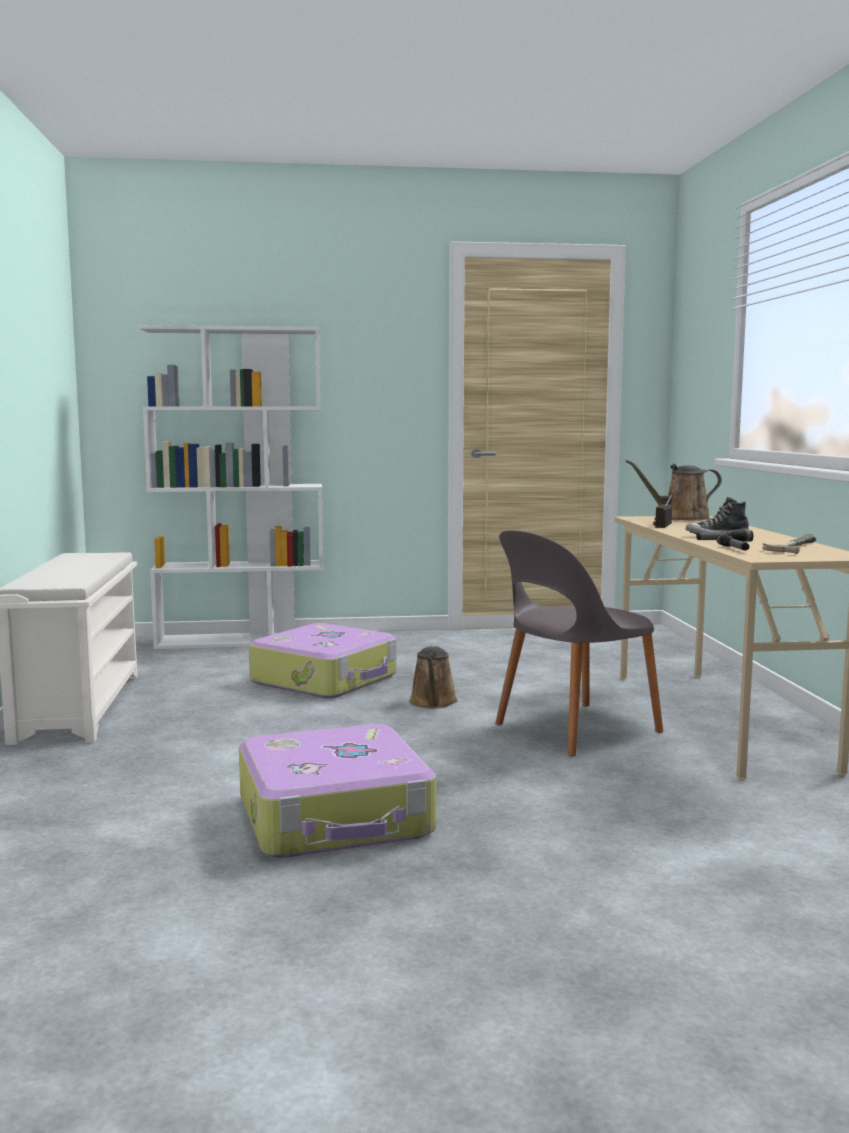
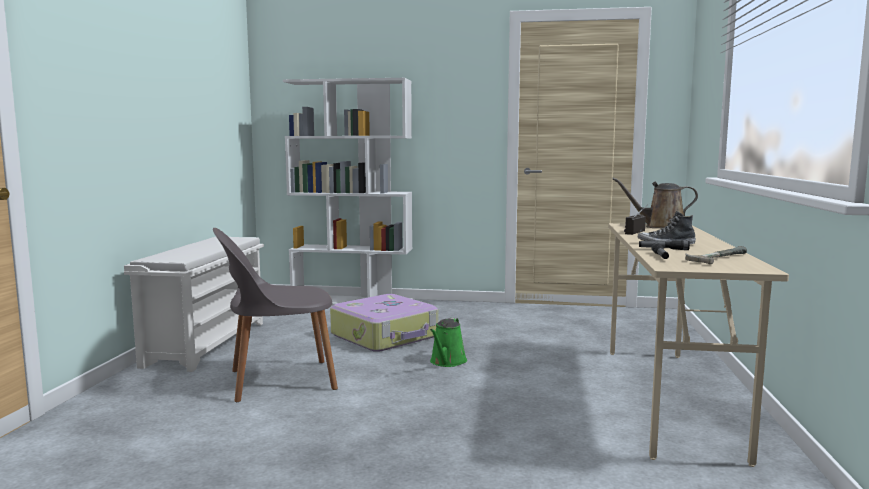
camera: 15 degrees right, 0 degrees up
(336, 817) = (299, 452): suitcase -> none
(433, 703) = (447, 362): brown watering can -> green watering can
(574, 729) = (540, 395): grey chair -> grey chair (278, 380)

